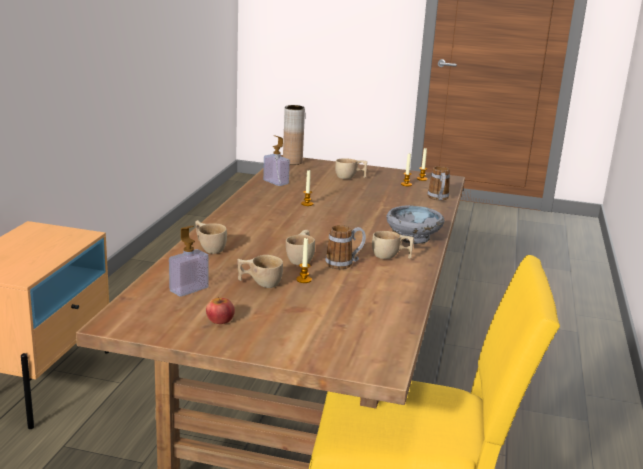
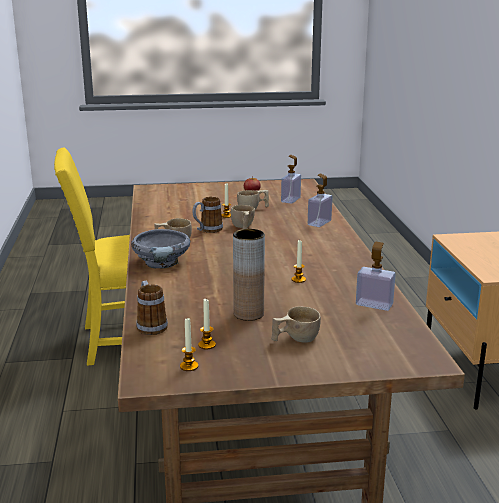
camera: 160 degrees right, 0 degrees up
(209, 247) = (319, 223): beige cup -> soap dispenser
(292, 162) = (413, 355): brown vase -> brown vase (248, 314)

